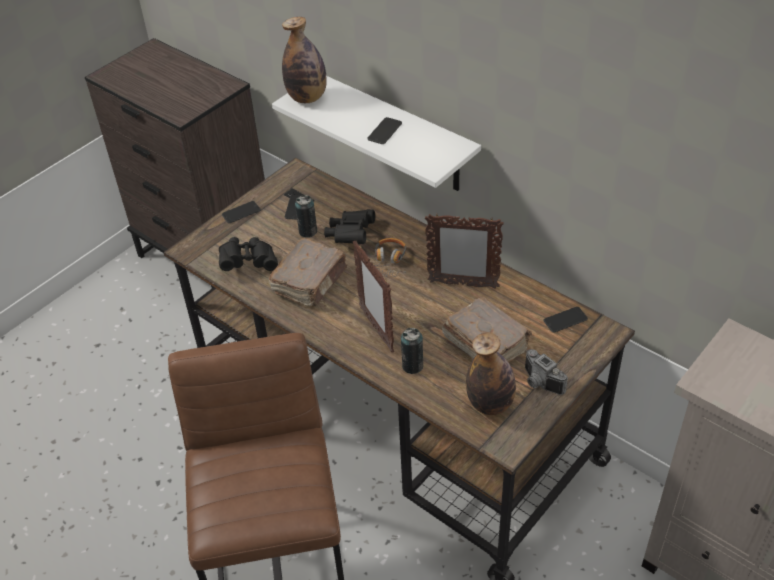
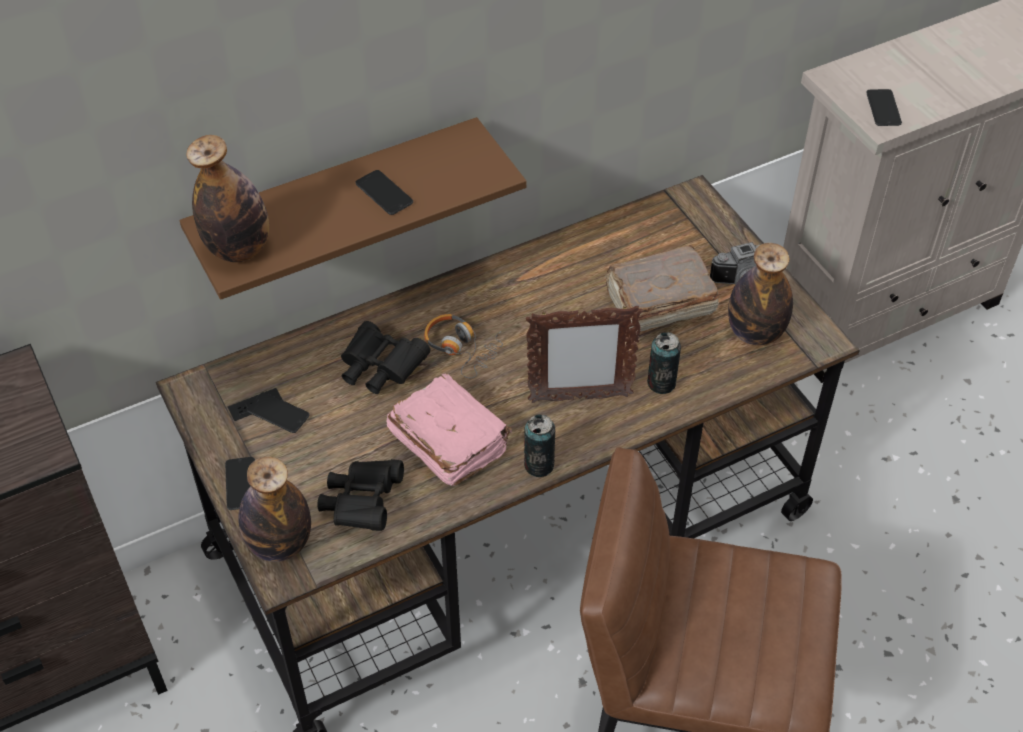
camera: 70 degrees left, 5 degrees up
(207, 241) = (280, 544): none -> bottle
(308, 231) = (340, 415): can -> can (539, 465)
(310, 281) = (448, 441): brown book -> pink book
(397, 134) = (337, 204): white shelf -> brown shelf
(462, 284) = (547, 289): picture frame -> none
(565, 320) = (657, 222): phone -> phone (883, 108)

